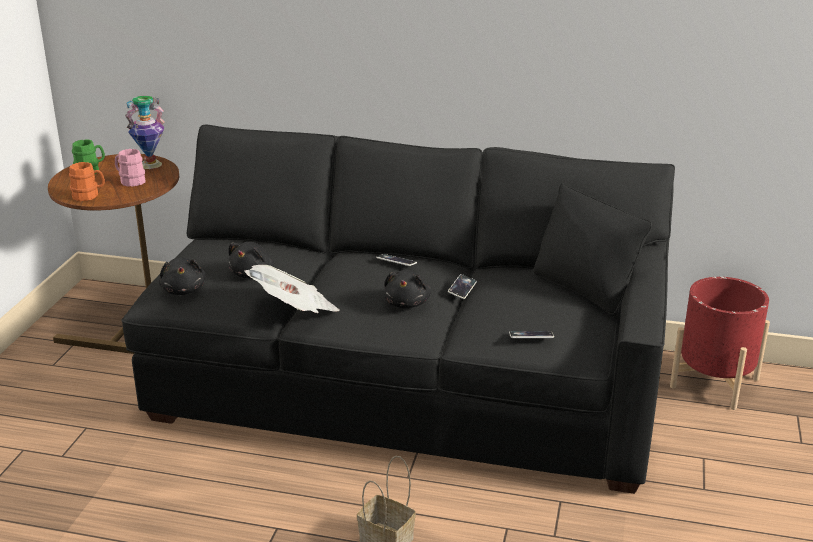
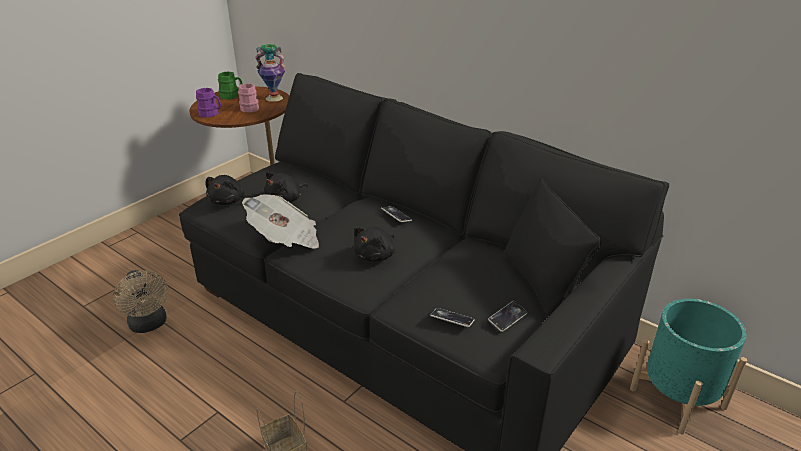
camera: 25 degrees right, 5 degrees up
(89, 196) = (211, 114): orange mug -> purple mug
(109, 474) = (149, 325): none -> beige fan
(462, 289) = (433, 254): phone -> phone (507, 318)
(714, 383) = (677, 398): red planter -> turquoise planter

